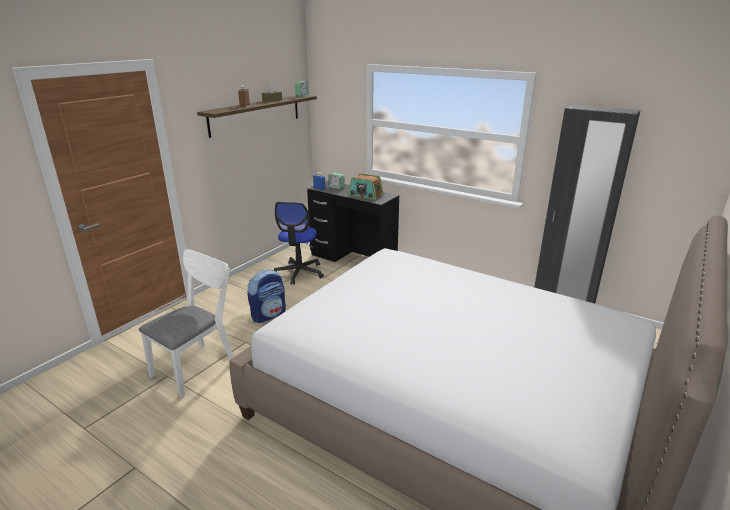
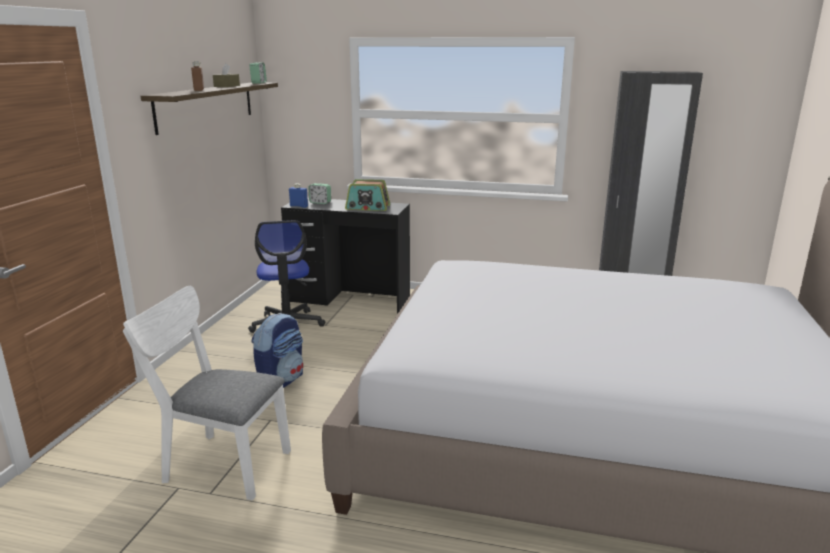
camera: 20 degrees left, 5 degrees down
(198, 366) = (220, 463): white chair -> white chair turned 90 degrees counterclockwise

